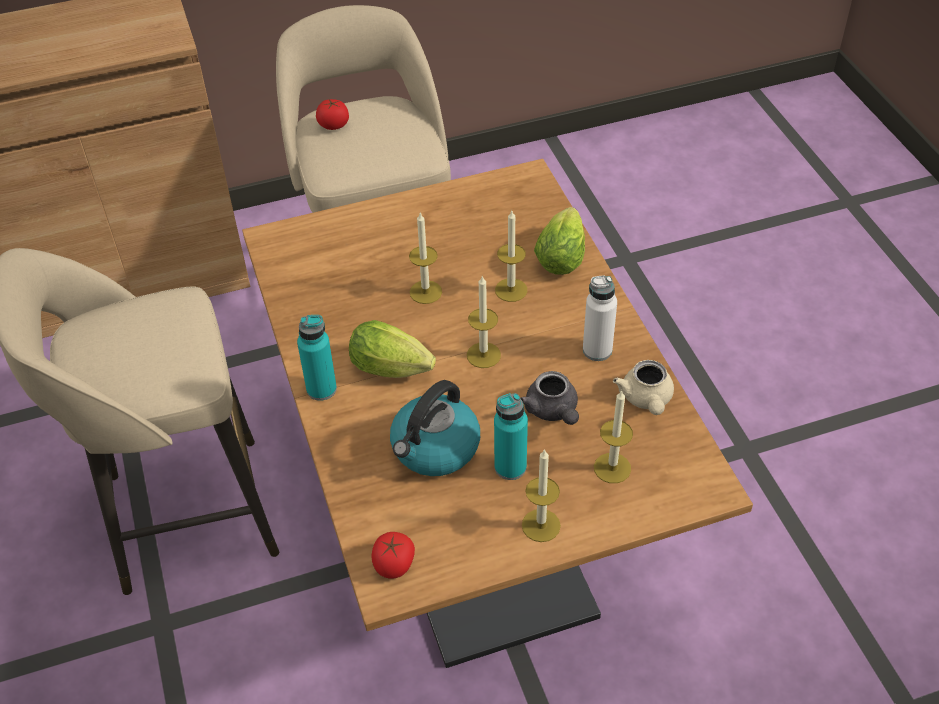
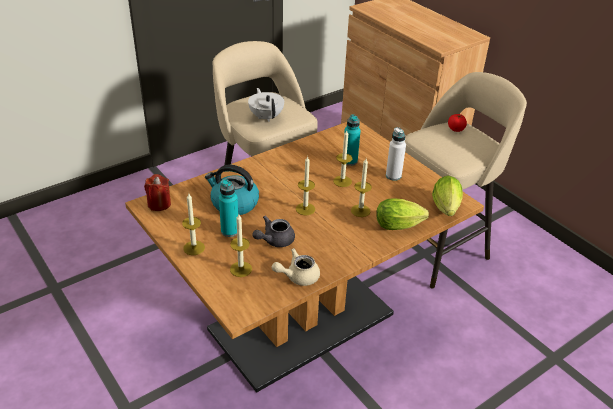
camera: 70 degrees right, 10 degrees down
(161, 352) = (266, 117): none -> white teapot
(321, 389) = (260, 162): turquoise bottle -> turquoise bottle (349, 161)
(394, 565) = (159, 204): tomato -> red candle
(395, 369) = (282, 181): lettuce -> lettuce (446, 209)
(597, 350) = (329, 251): white bottle -> white bottle (393, 176)

